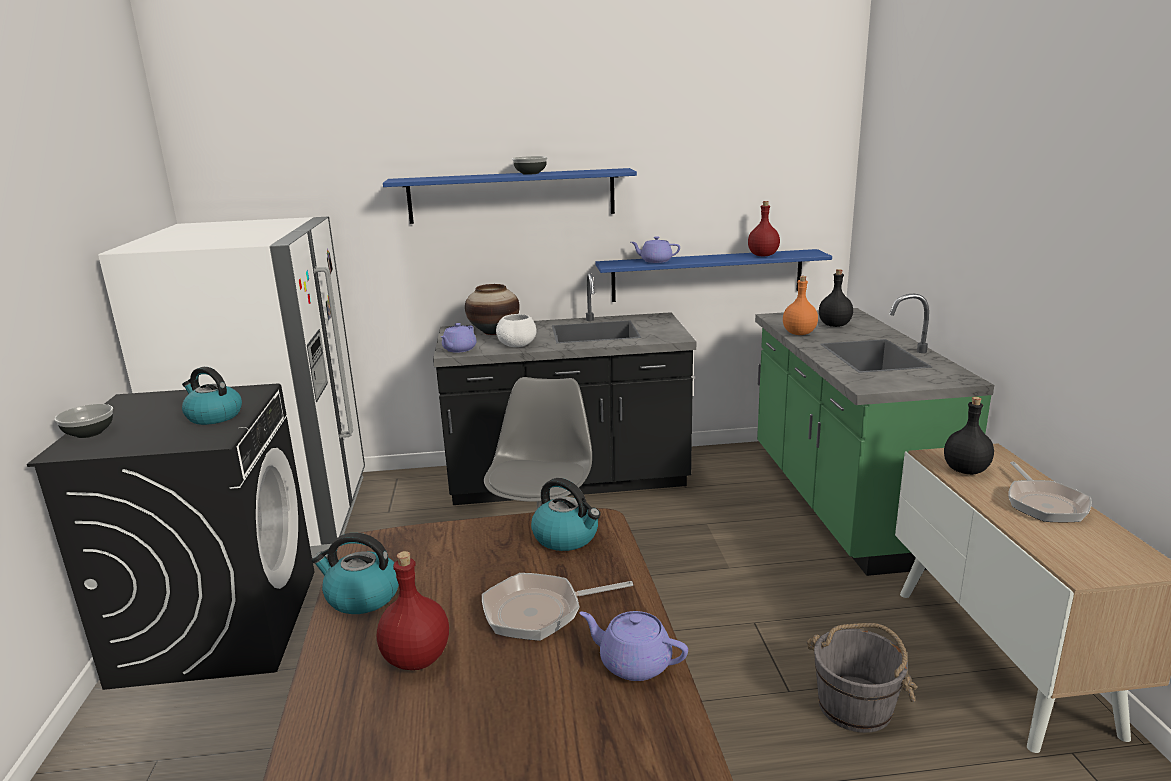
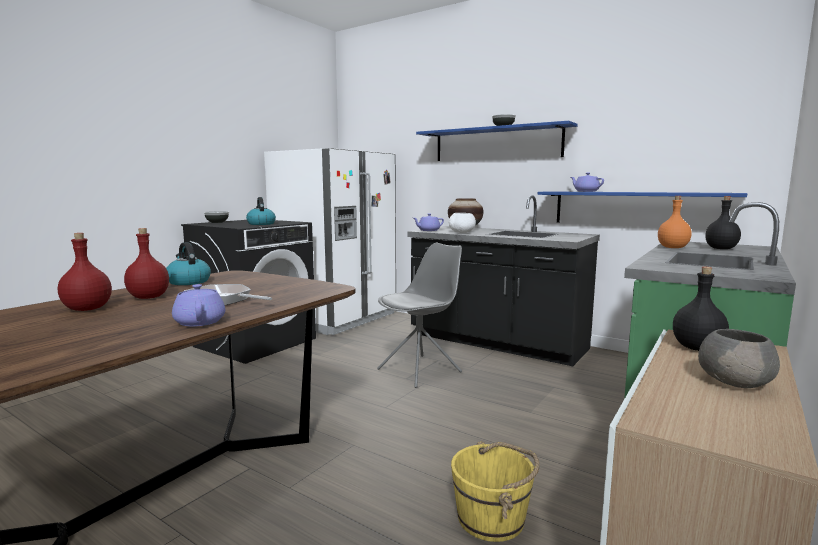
camera: 40 degrees right, 10 degrees down
(567, 537) = (305, 288): kettle -> none
(763, 255) = (681, 192): red bottle -> red bottle (88, 309)
(855, 706) = (492, 518): grey bucket -> yellow bucket
(1044, 504) = (735, 382): frying pan -> grey bowl

